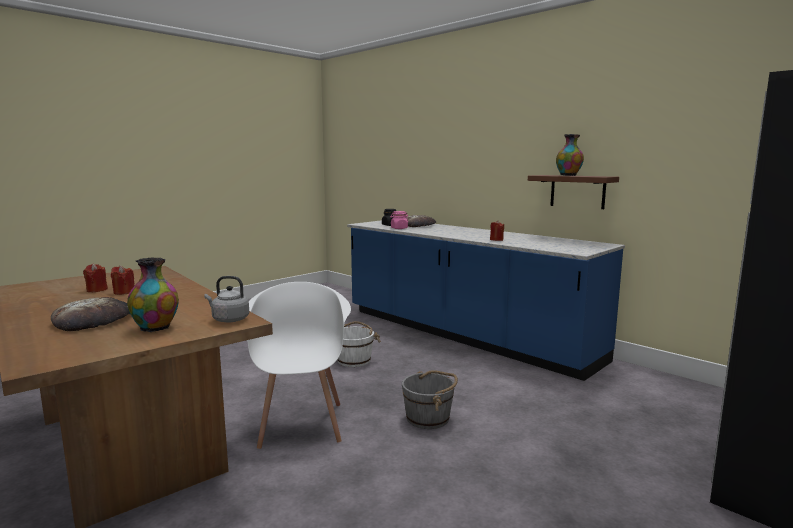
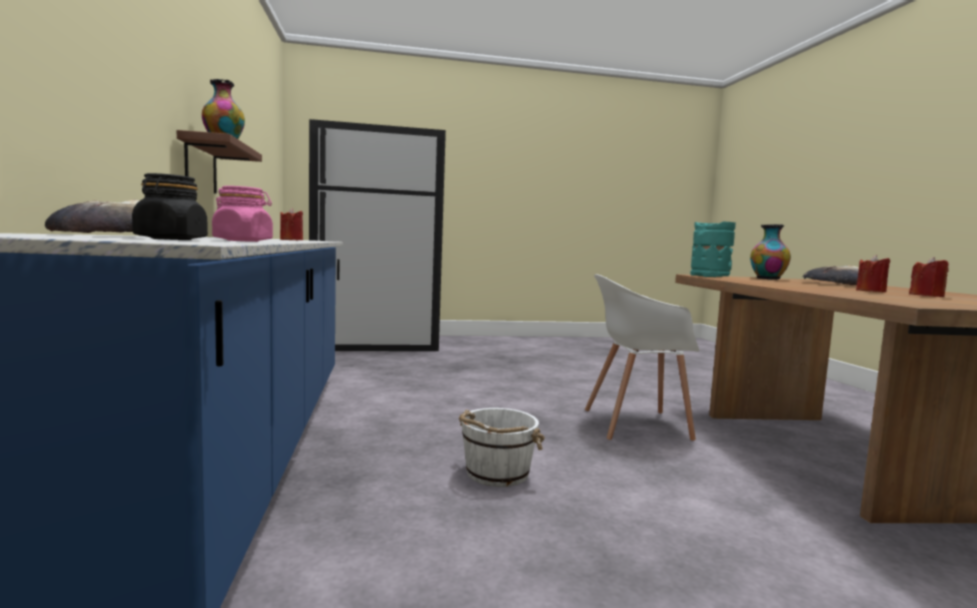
camera: 145 degrees left, 5 degrees down
(229, 319) = (710, 276): grey kettle -> turquoise vase
(301, 424) = (634, 425): white chair -> white chair turned 60 degrees clockwise
(428, 418) = (509, 399): grey bucket -> none

